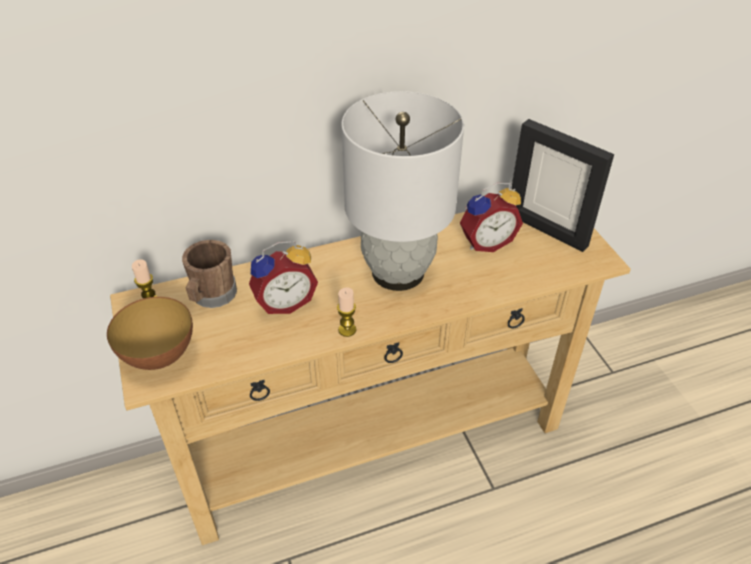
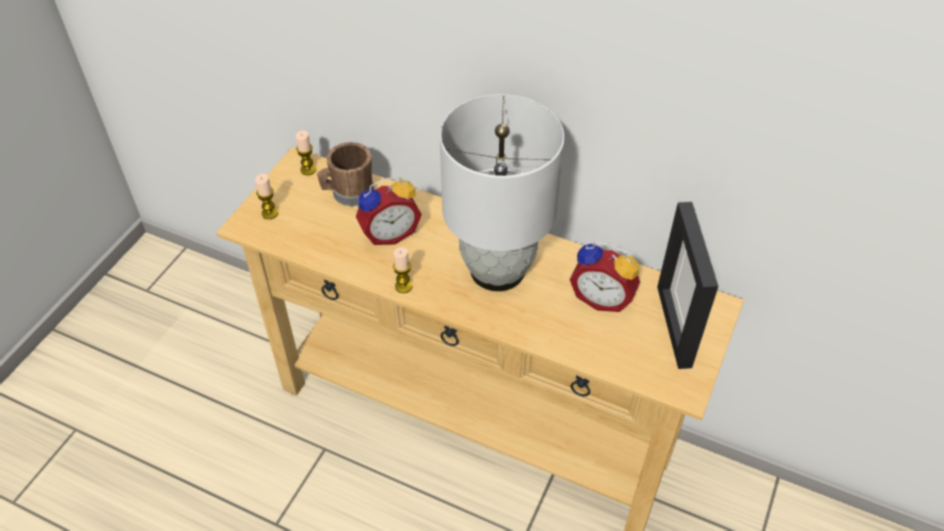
camera: 45 degrees right, 5 degrees up
(159, 356) = (270, 213): bowl -> candle
(284, 302) = (389, 233): alarm clock -> alarm clock turned 45 degrees counterclockwise

